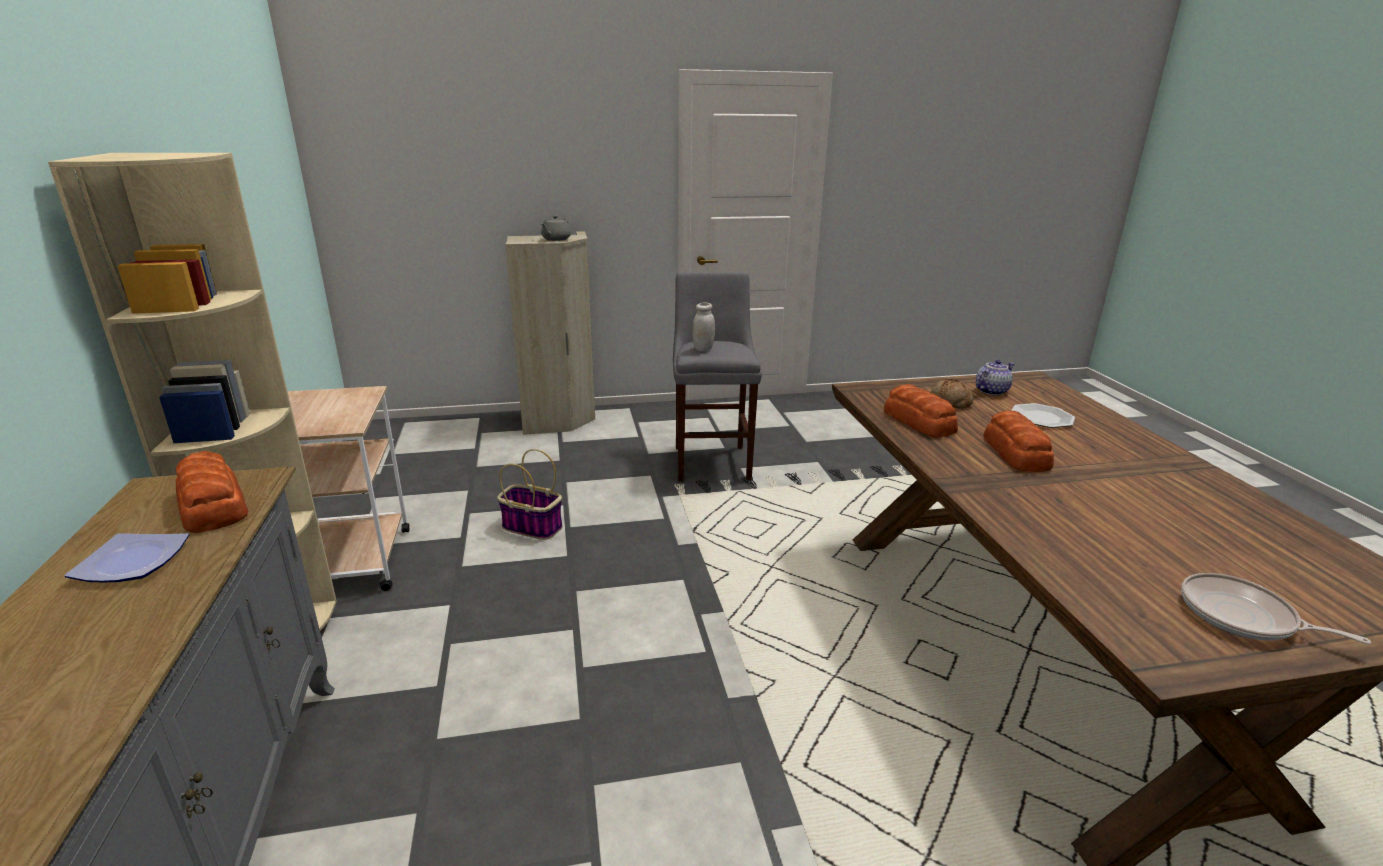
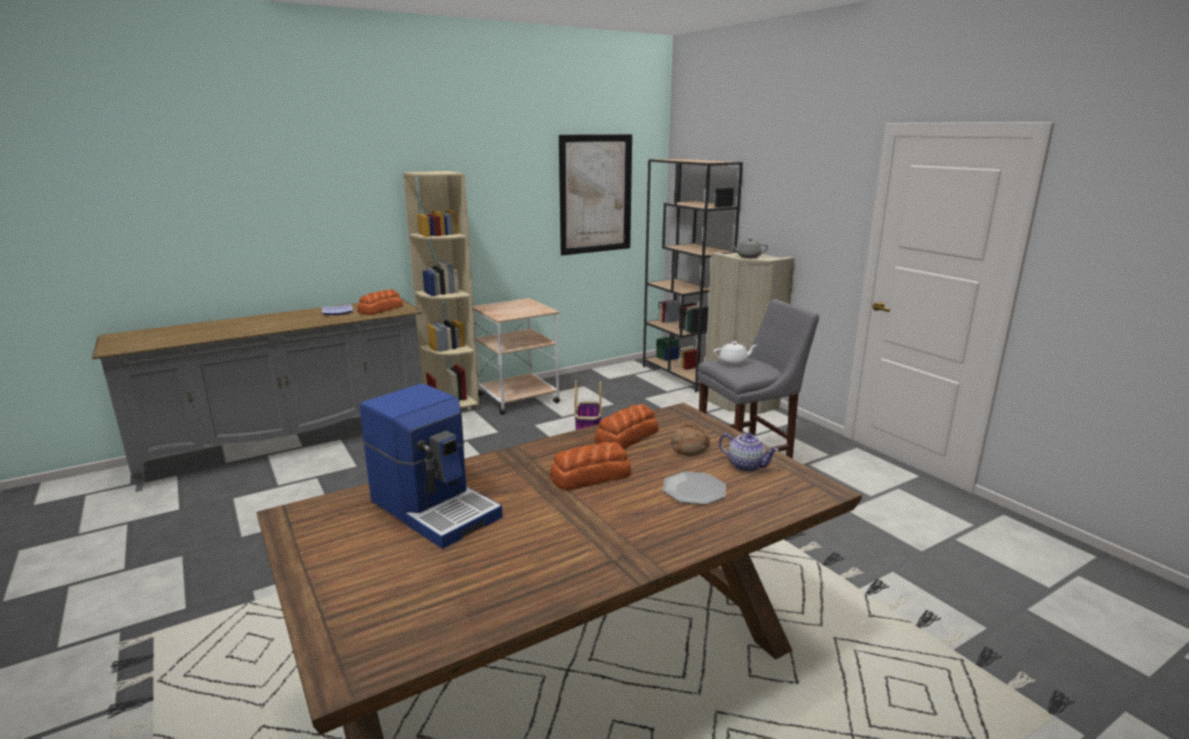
camera: 70 degrees right, 5 degrees down
(260, 185) = (596, 194): none -> picture
(442, 426) = (684, 375): none -> bookcase
(703, 349) = (733, 362): white jar -> white teapot
(1109, 544) = (435, 508): none -> coffee machine
(1242, 617) = (341, 552): frying pan -> none

